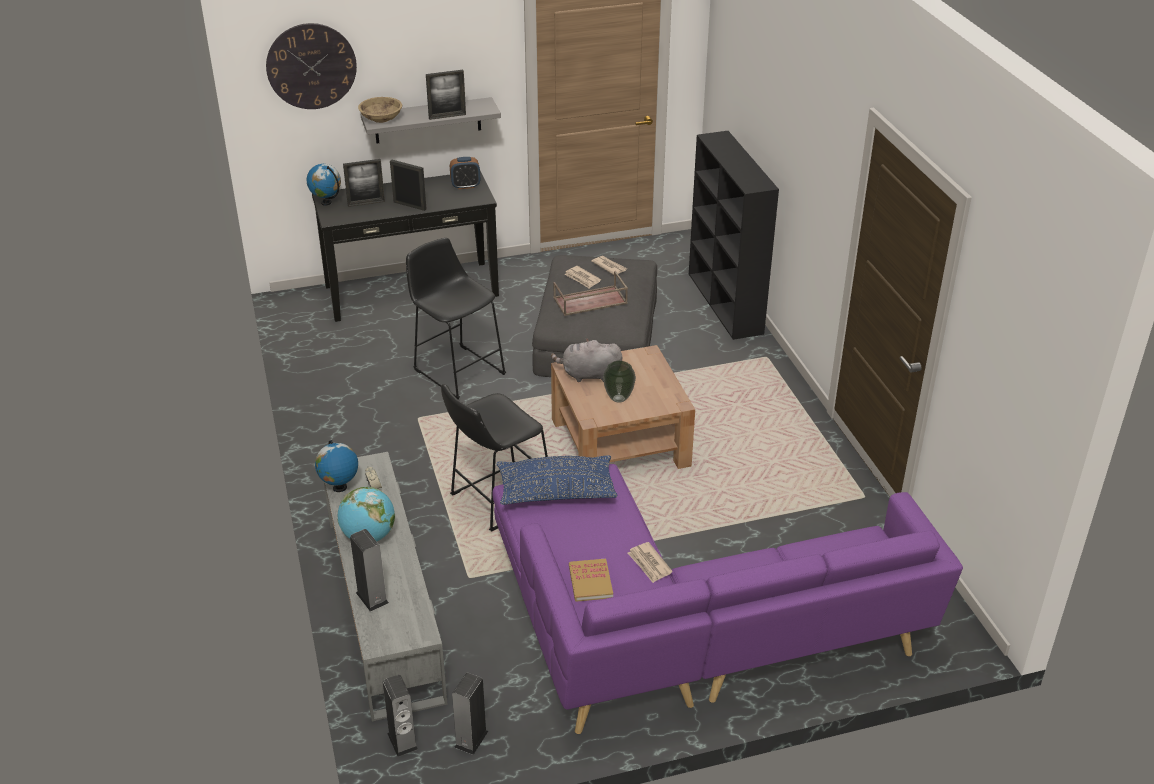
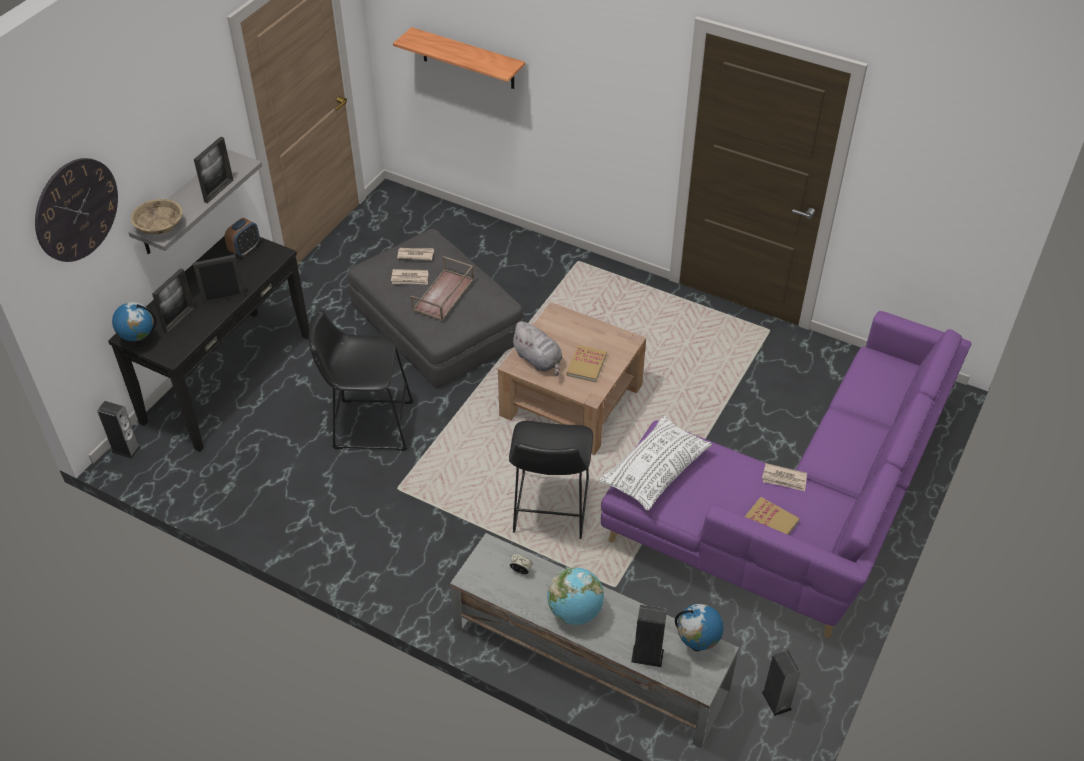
camera: 45 degrees left, 10 degrees up
(339, 488) = (495, 591): globe -> globe (697, 645)
(402, 741) = (739, 743): speaker -> speaker (126, 449)
(556, 491) = (655, 471): blue pillow -> white pillow
(588, 375) = (538, 360): grey plush toy -> grey plush toy turned 90 degrees counterclockwise
(619, 398) = (586, 365): vase -> book
(725, 304) = (493, 233): black bookcase -> none
(747, 116) = (468, 59): none -> shelf

